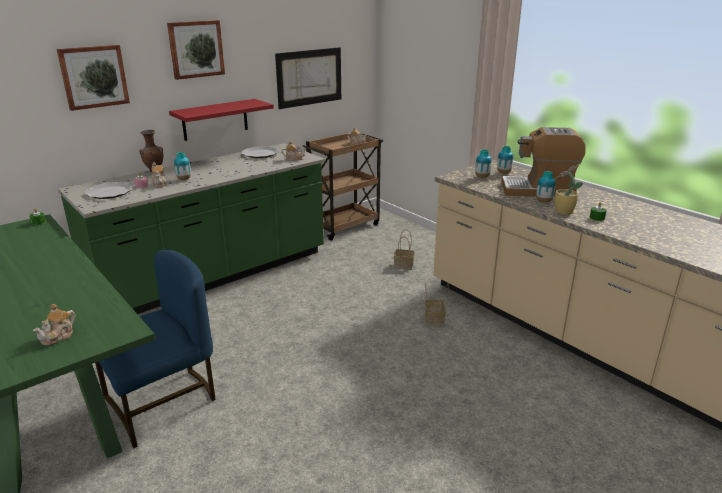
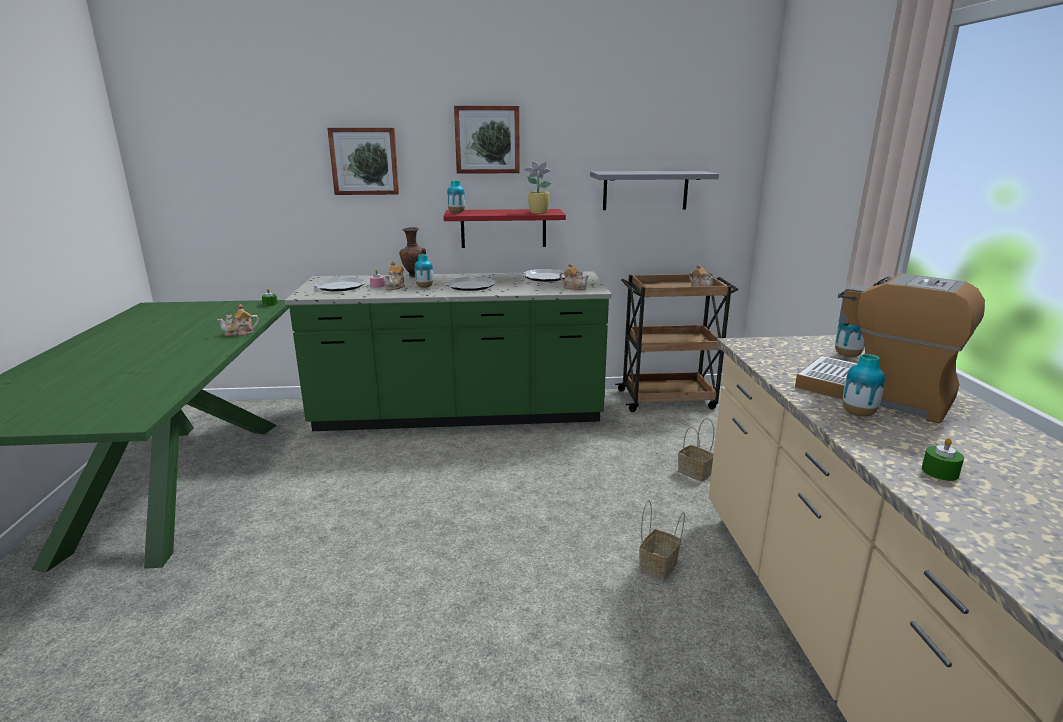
camera: 35 degrees right, 5 degrees down
(59, 336) = (84, 406): teapot -> teapot (240, 333)
(163, 402) = (254, 531): blue chair -> none
(218, 171) = (471, 286): none -> plate
(309, 77) = (645, 190): picture -> grey shelf
(482, 177) = (796, 353): vase -> vase (456, 213)
(562, 211) = (873, 440): potted plant -> potted plant (537, 212)

